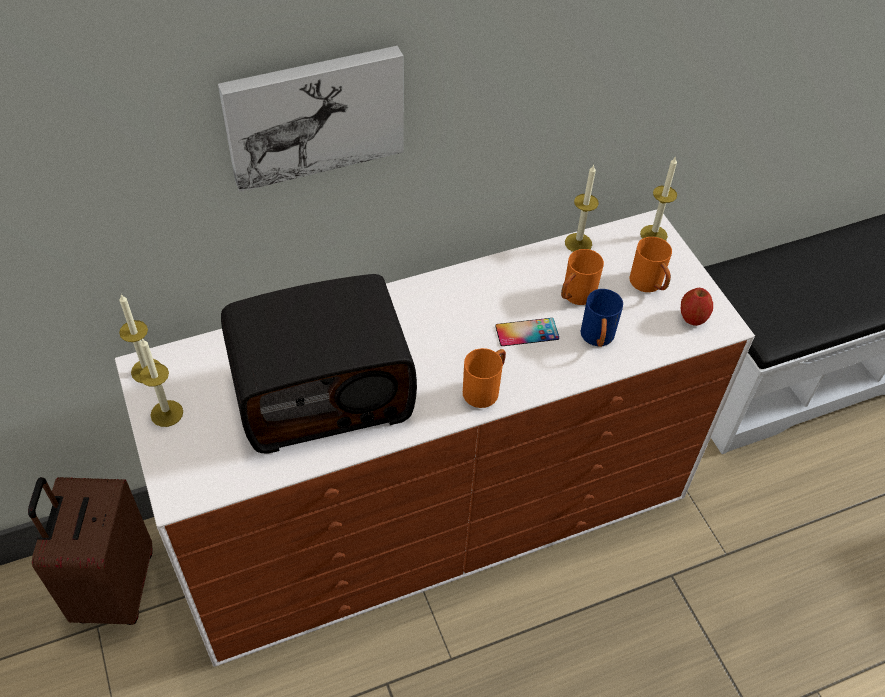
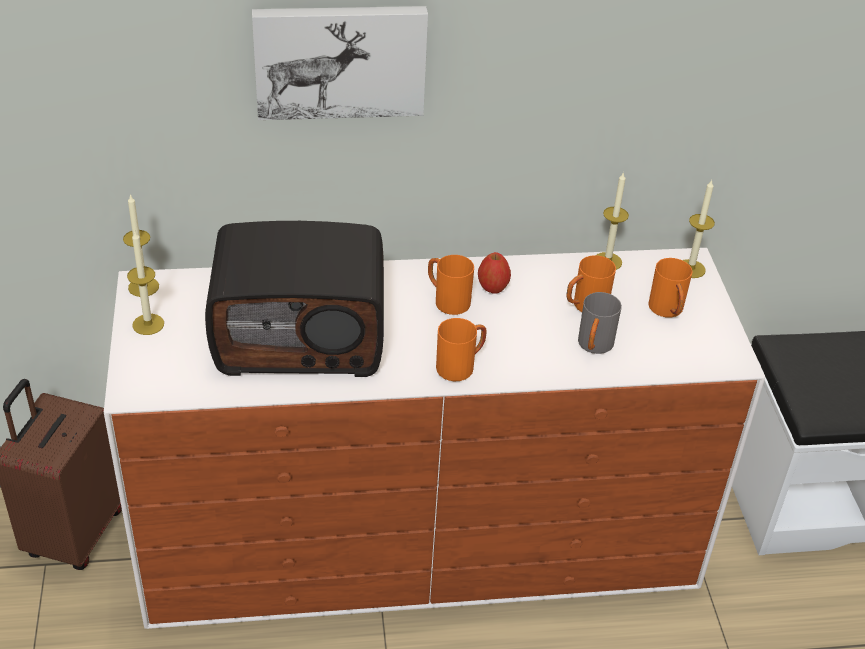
camera: 15 degrees right, 10 degrees down
(447, 319) = (446, 300): none -> orange mug
(527, 332) = (523, 327): phone -> none
(597, 339) = (593, 347): blue mug -> grey mug
(692, 318) = (702, 348): apple -> apple (492, 287)

